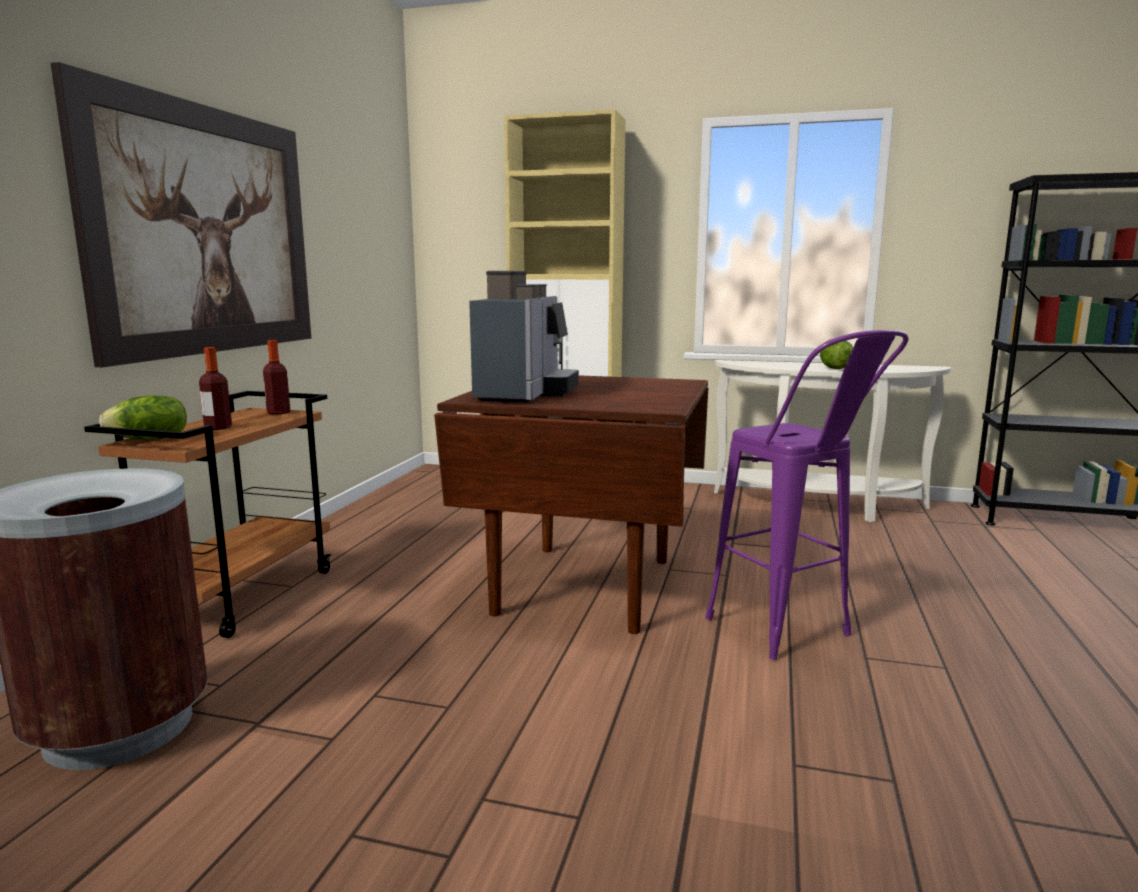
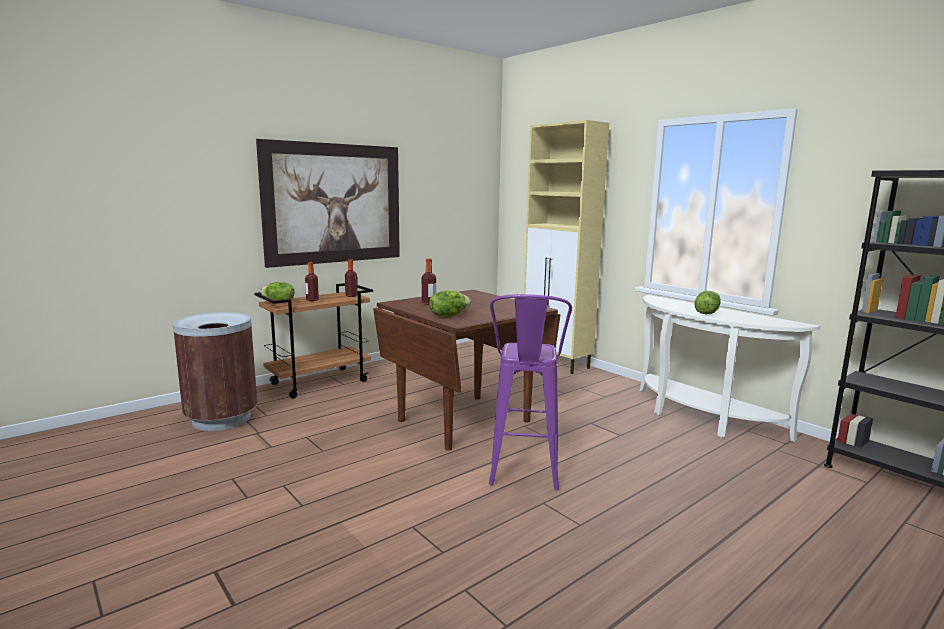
camera: 35 degrees right, 0 degrees up
(525, 394) = (428, 303): coffee machine -> bottle
(612, 402) = (448, 315): none -> lettuce

